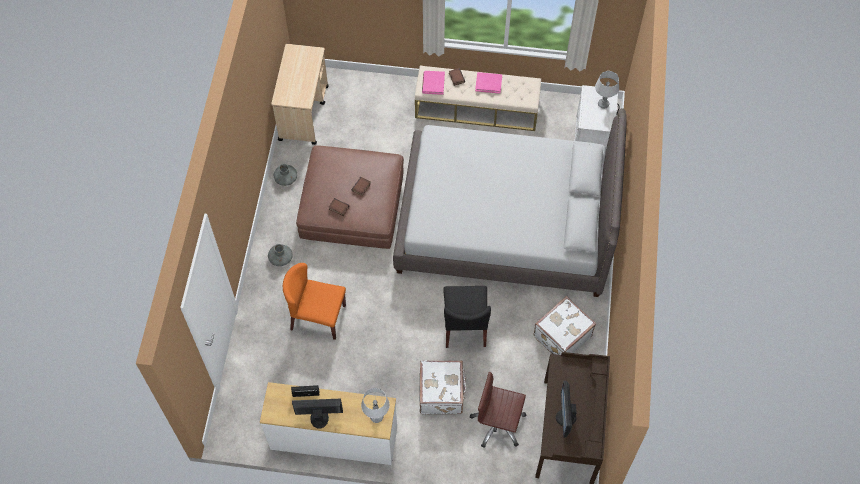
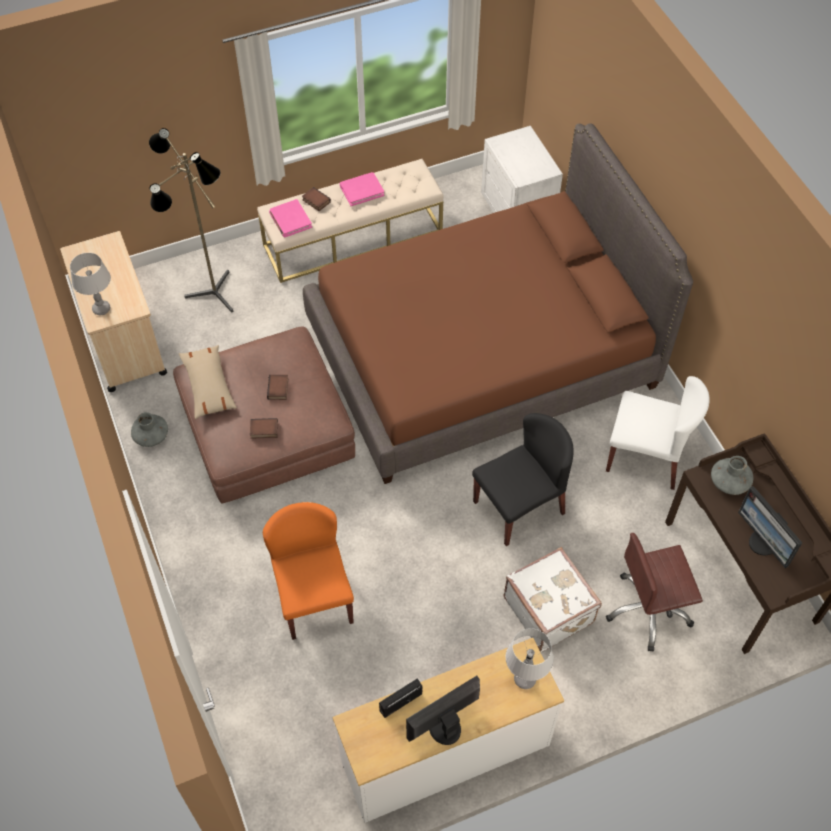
camera: 30 degrees left, 5 degrees down
(280, 258) = (210, 544): grey vase -> grey vase (729, 482)
(317, 317) = (313, 597): orange chair -> orange chair turned 90 degrees clockwise
(324, 166) = (208, 386): none -> beige pillow
(368, 108) = (210, 297): none -> floor lamp
(465, 326) = (519, 507): black chair -> black chair turned 90 degrees counterclockwise
(505, 223) = (482, 355): grey bed -> brown bed
(561, 336) = (646, 456): white suitcase -> white chair
(603, 104) = (525, 149): grey table lamp -> grey table lamp (101, 309)

